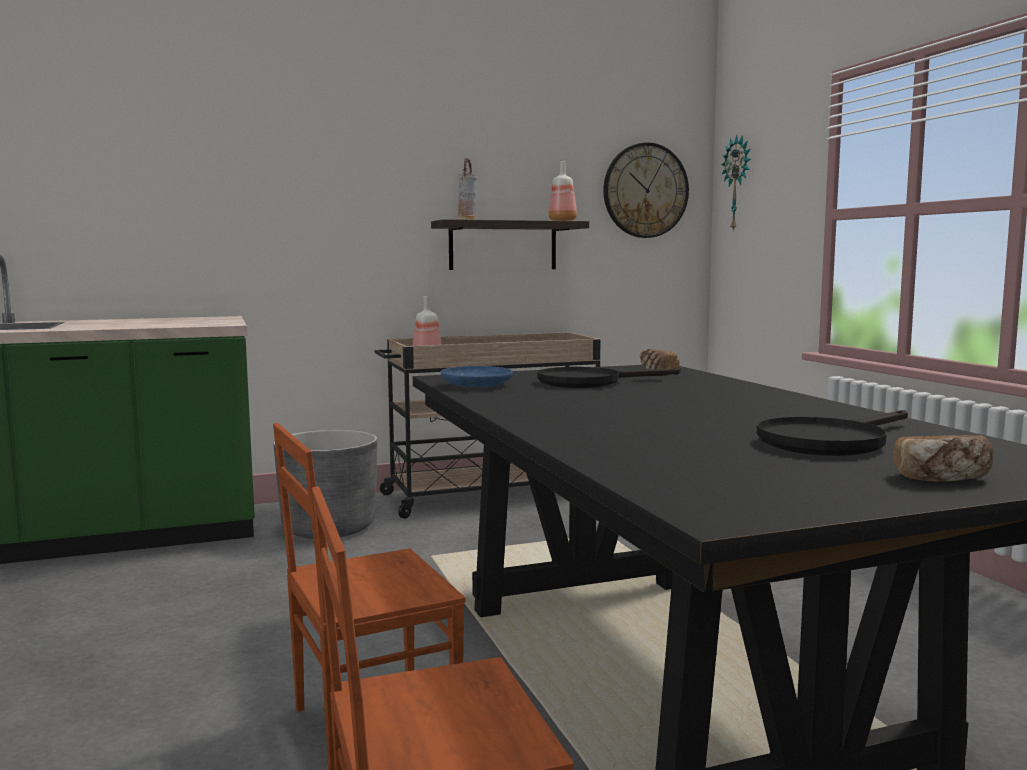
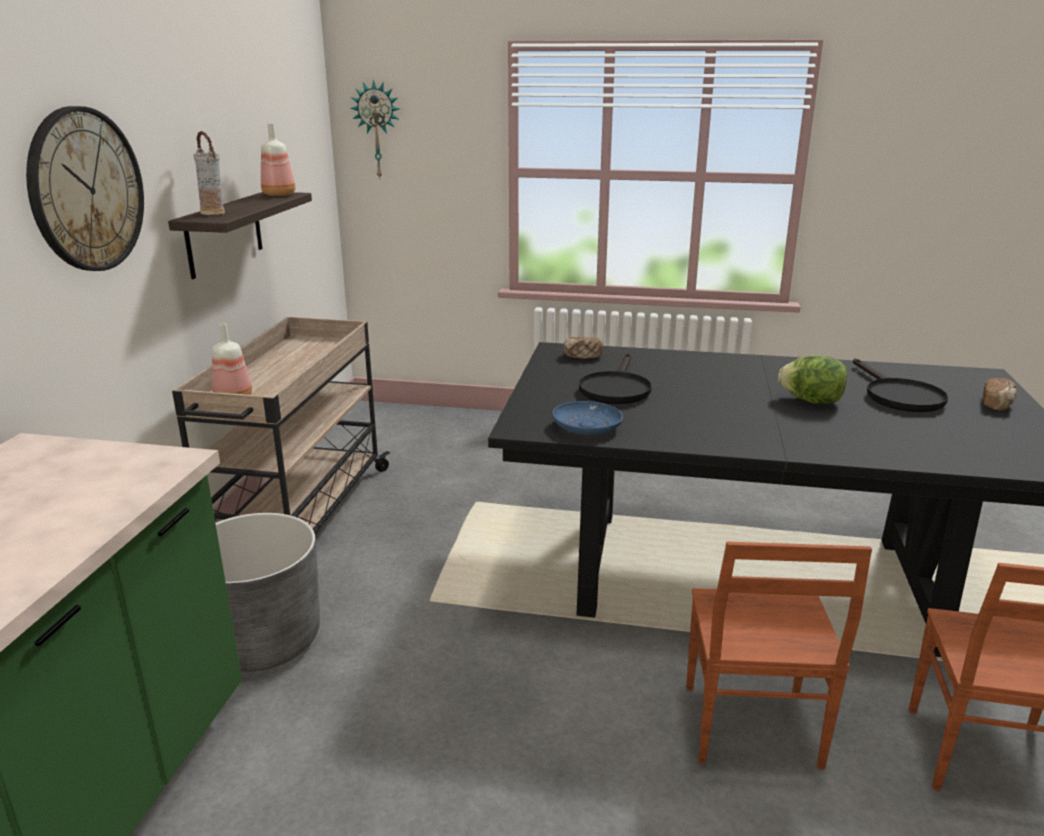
camera: 60 degrees left, 15 degrees up
(645, 190) = (300, 142): wall clock -> wall clock (86, 190)
(708, 420) = (811, 401): none -> lettuce

